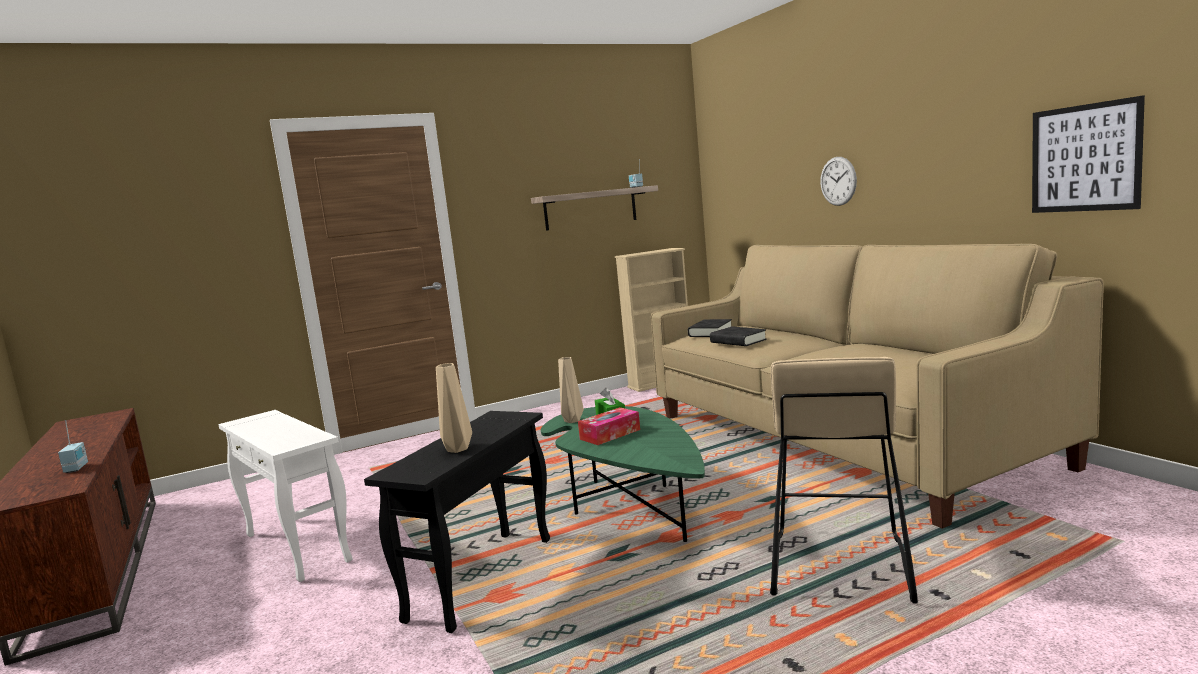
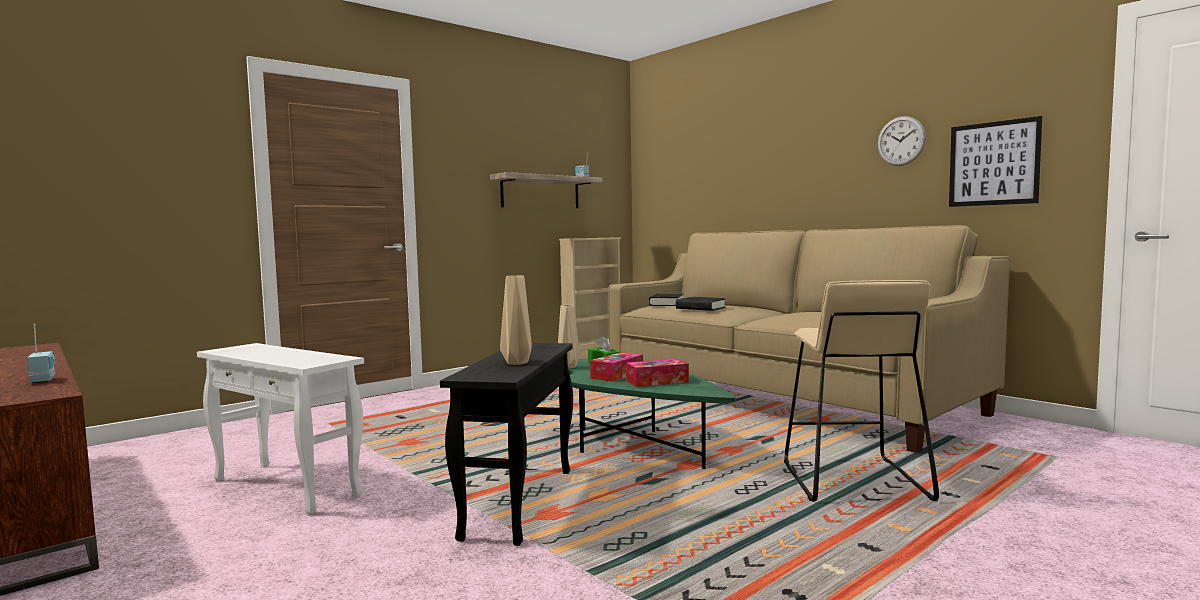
camera: 15 degrees left, 5 degrees down
(642, 446) = (657, 381): none -> tissue box
(838, 181) = (772, 181): wall clock -> wall clock (901, 141)

